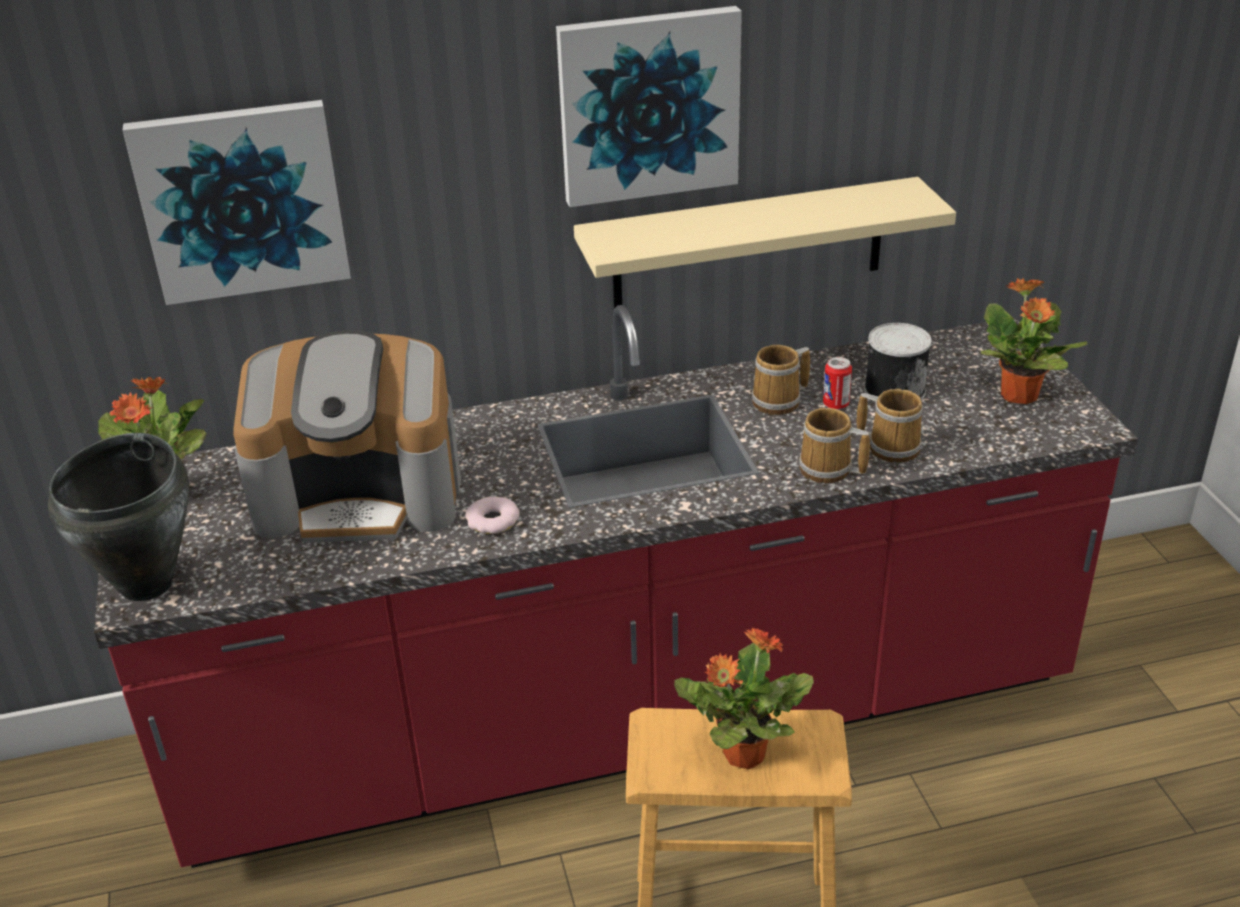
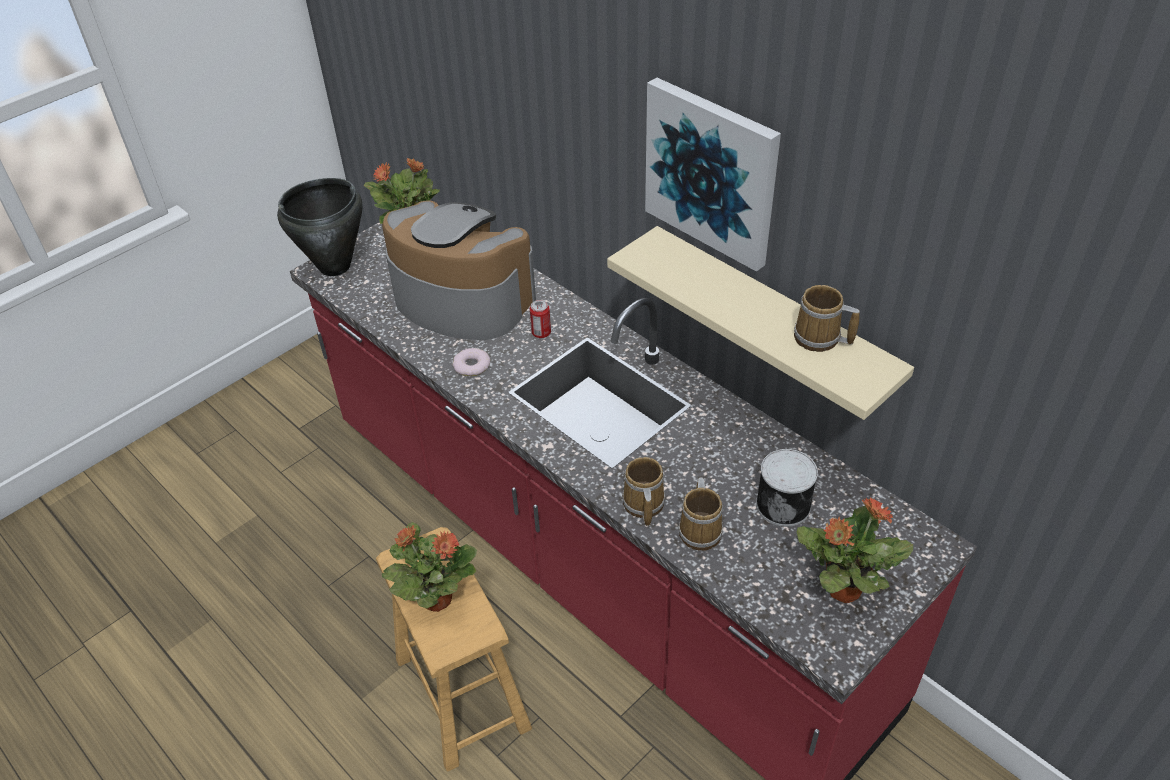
camera: 60 degrees right, 10 degrees up
(242, 201) = (488, 89): picture -> none
(361, 493) = (461, 300): coffee machine -> coffee machine turned 150 degrees clockwise
(780, 401) = (712, 444): mug -> mug (819, 339)
(835, 404) = (733, 477): can -> can (541, 333)

